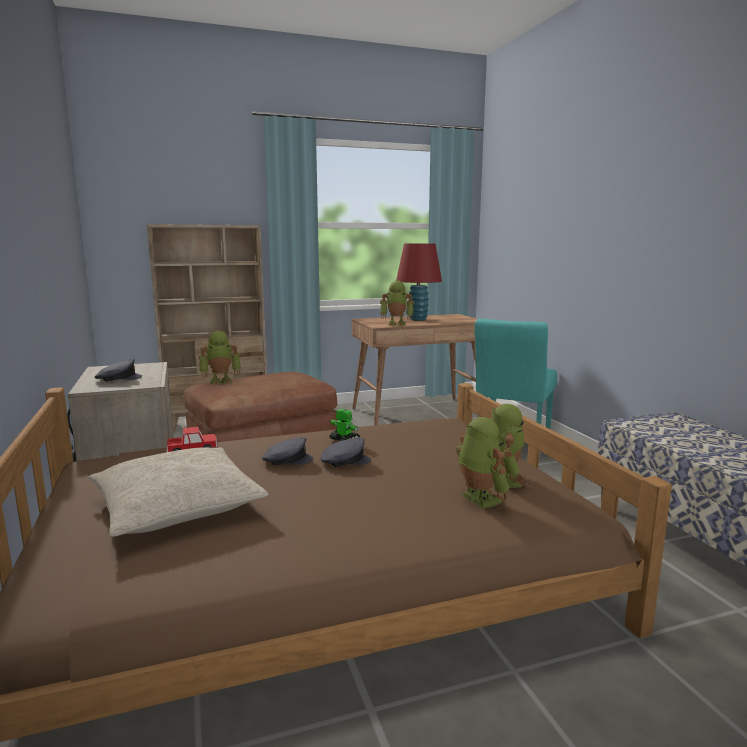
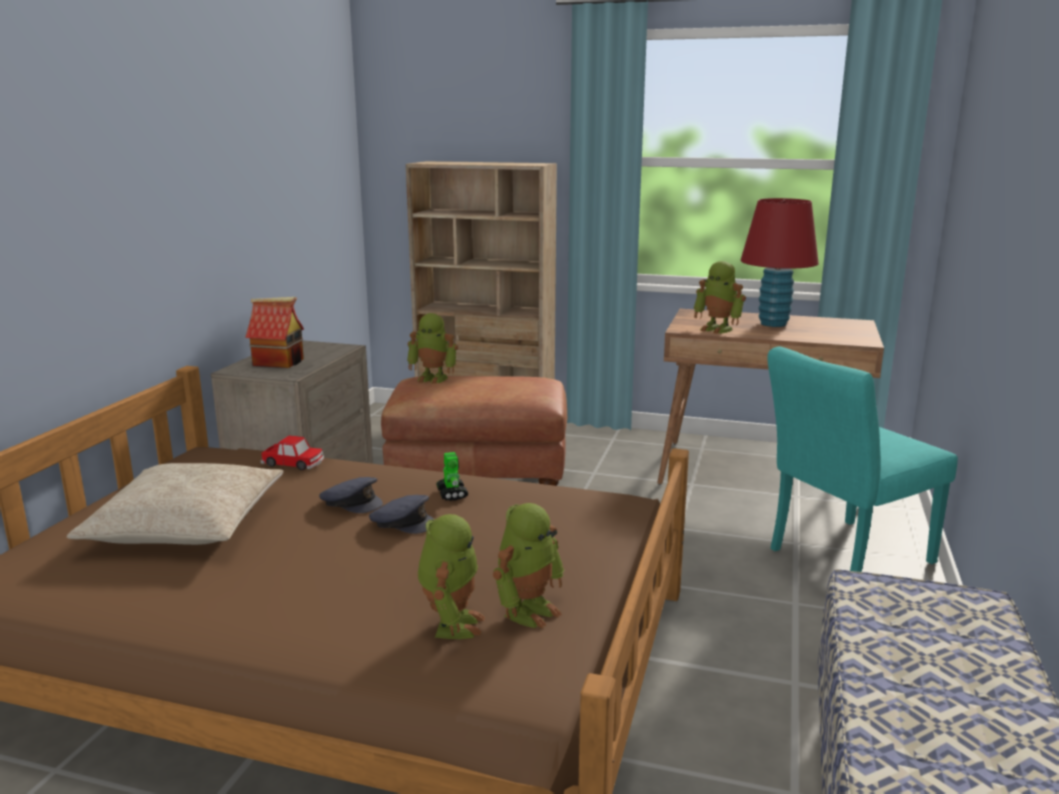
camera: 35 degrees right, 5 degrees up
(117, 379) = (279, 362): grey cap -> toy house

